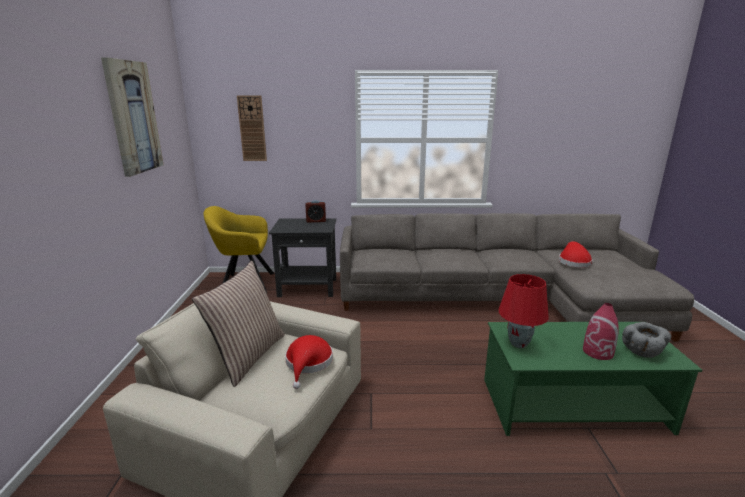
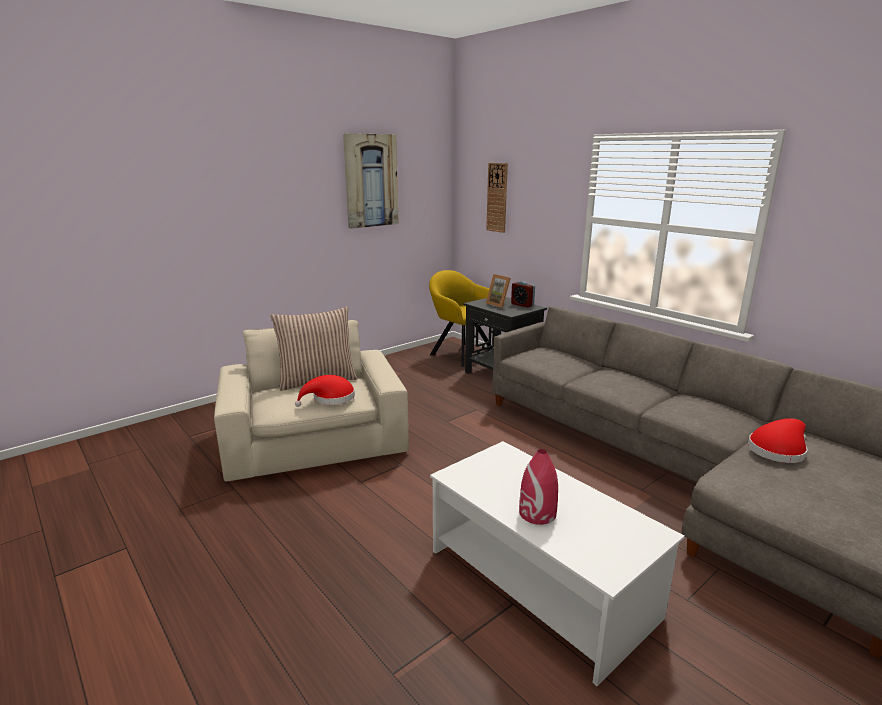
camera: 50 degrees right, 0 degrees up
(299, 225) = (499, 304): none -> picture frame
(519, 344) = (483, 466): red table lamp -> none
(573, 405) = (541, 583): green coffee table -> white coffee table
(643, 352) = (587, 544): grey bowl -> none

